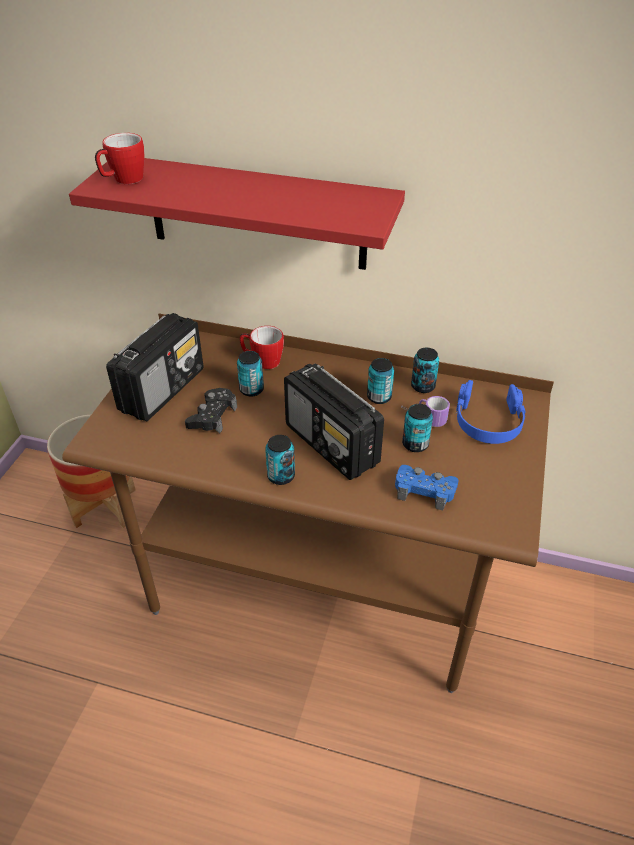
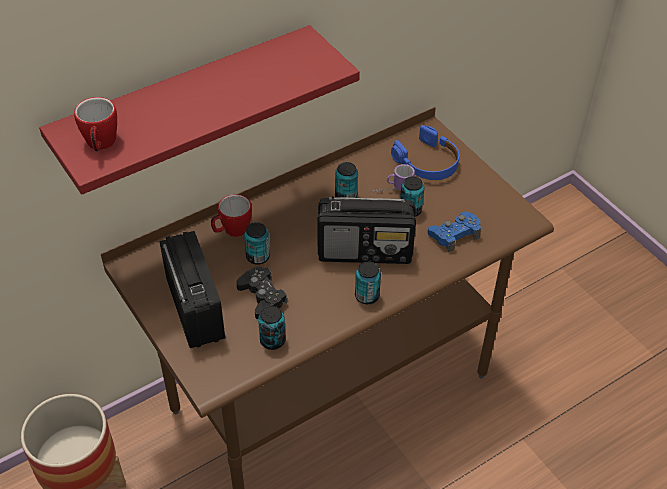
camera: 50 degrees left, 5 degrees up
(423, 386) = (360, 167): can -> can (272, 340)

